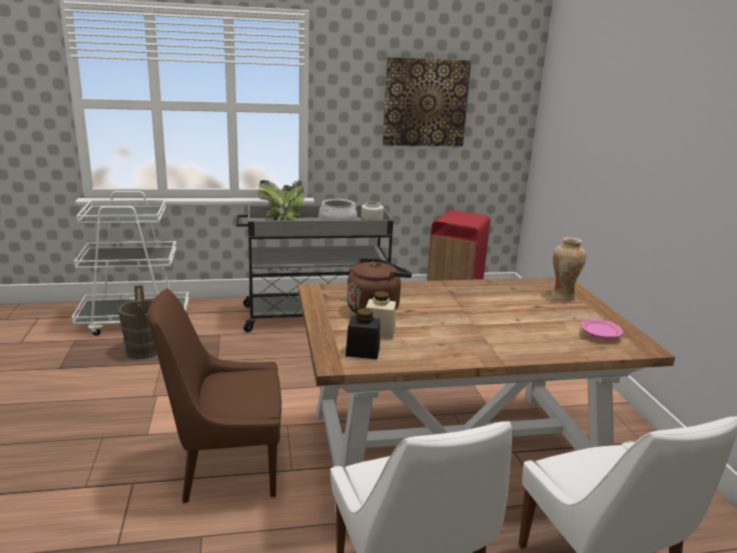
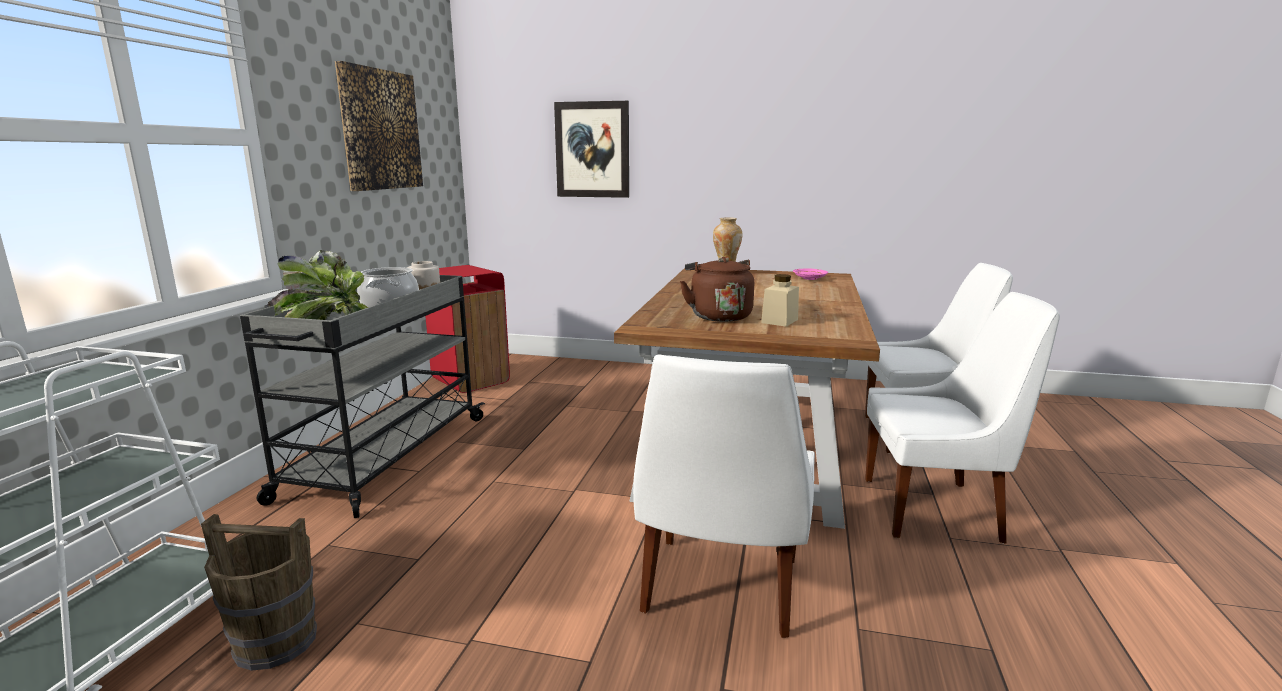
camera: 65 degrees left, 5 degrees down
(226, 467) = (720, 589): brown chair -> white chair
(362, 351) = (825, 330): black jar -> none
(597, 138) = (592, 150): none -> picture

